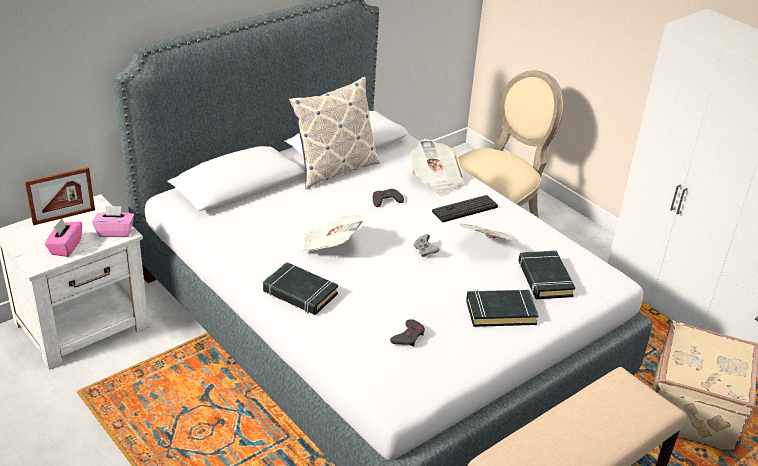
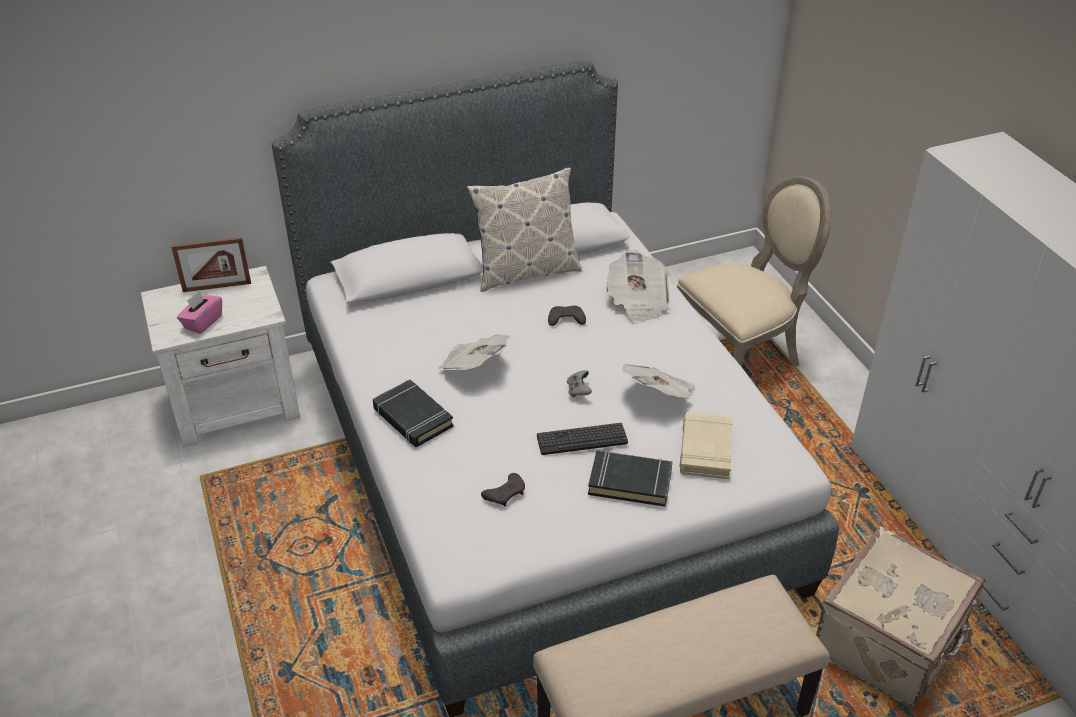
camera: 20 degrees right, 5 degrees up
(115, 232) = (259, 312): pink tissue box -> none
(465, 209) = (654, 344): keyboard -> keyboard (582, 439)
(544, 279) = (705, 449): black book -> beige book

